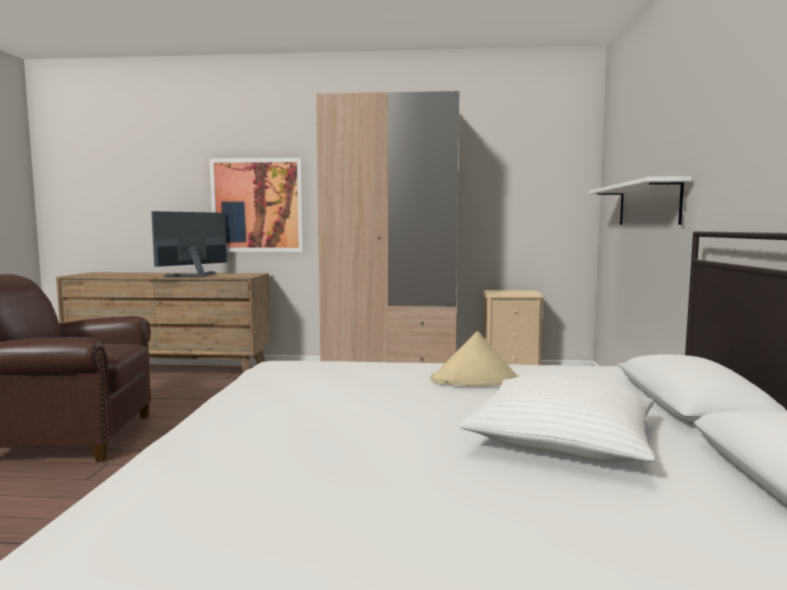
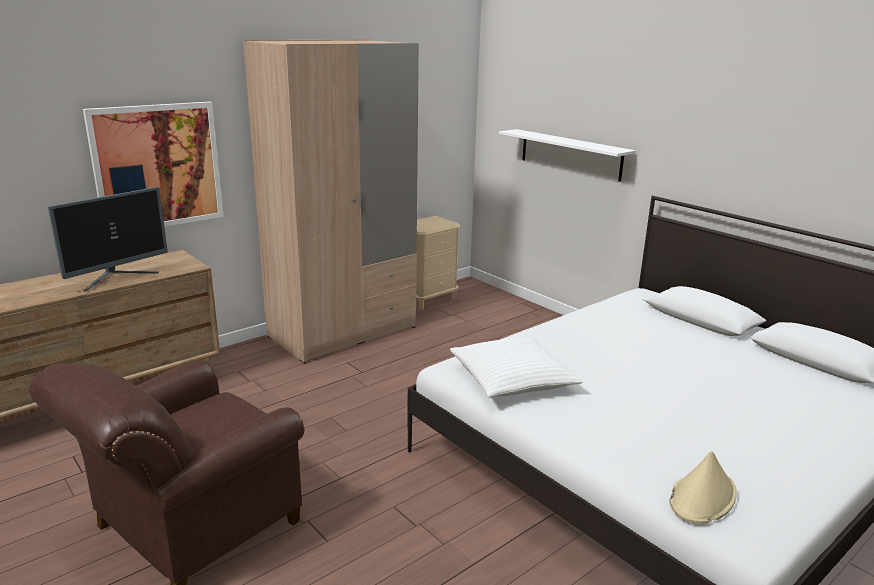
camera: 45 degrees left, 15 degrees up
(194, 275) = (118, 278): monitor -> monitor turned 135 degrees counterclockwise
(475, 380) = (597, 338): beige hat -> beige hat (702, 497)
(562, 438) = (716, 367): white pillow -> white pillow (512, 379)

